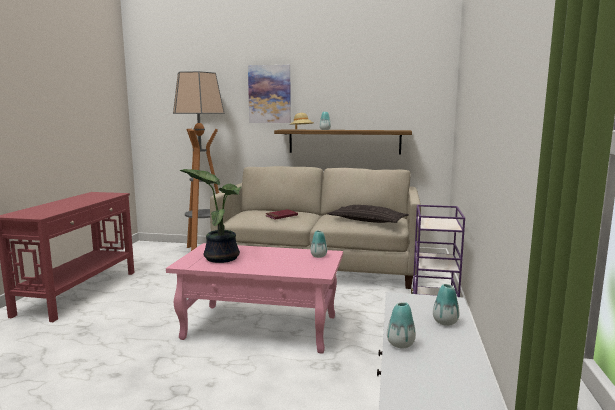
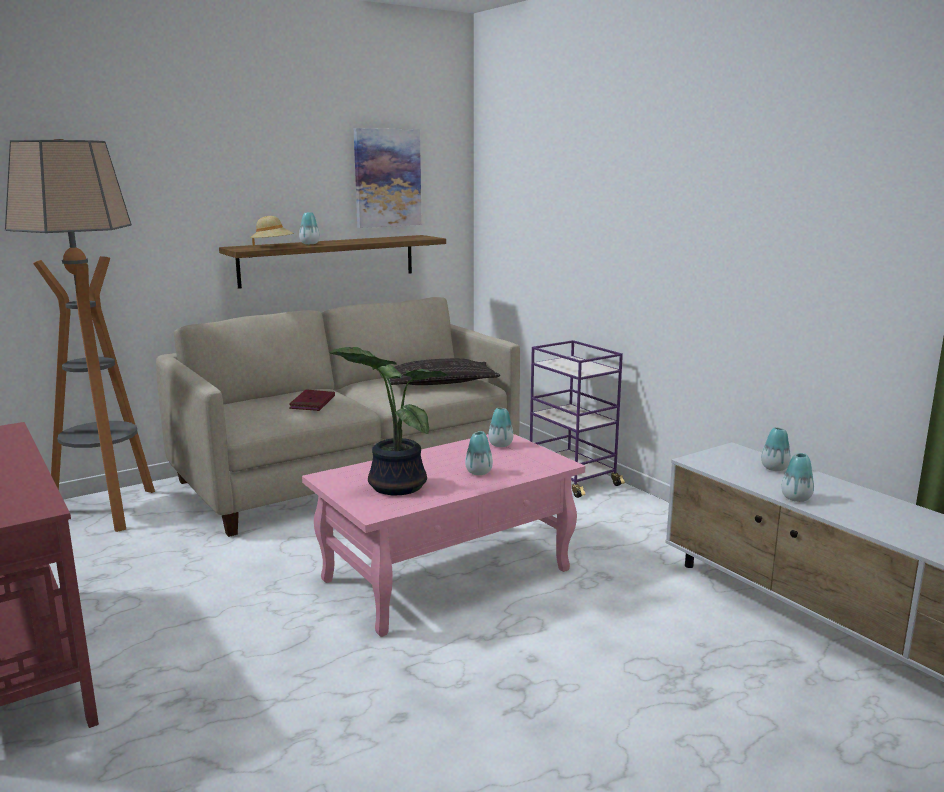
camera: 45 degrees left, 5 degrees up
(269, 94) = (191, 181): picture -> picture (387, 178)
(270, 264) = (478, 472): none -> vase

